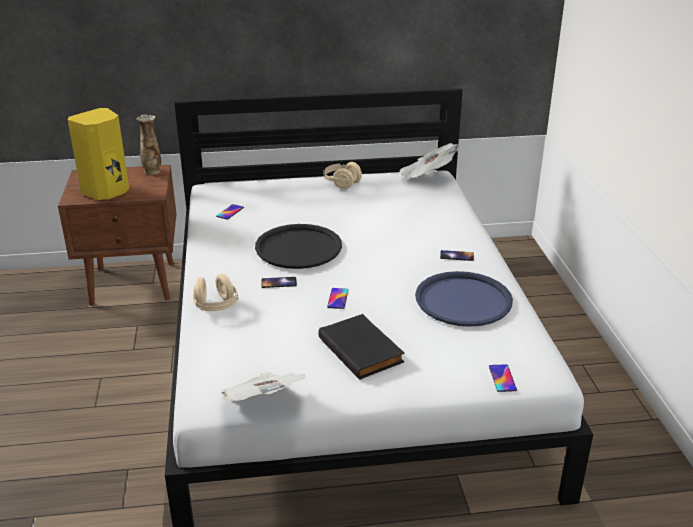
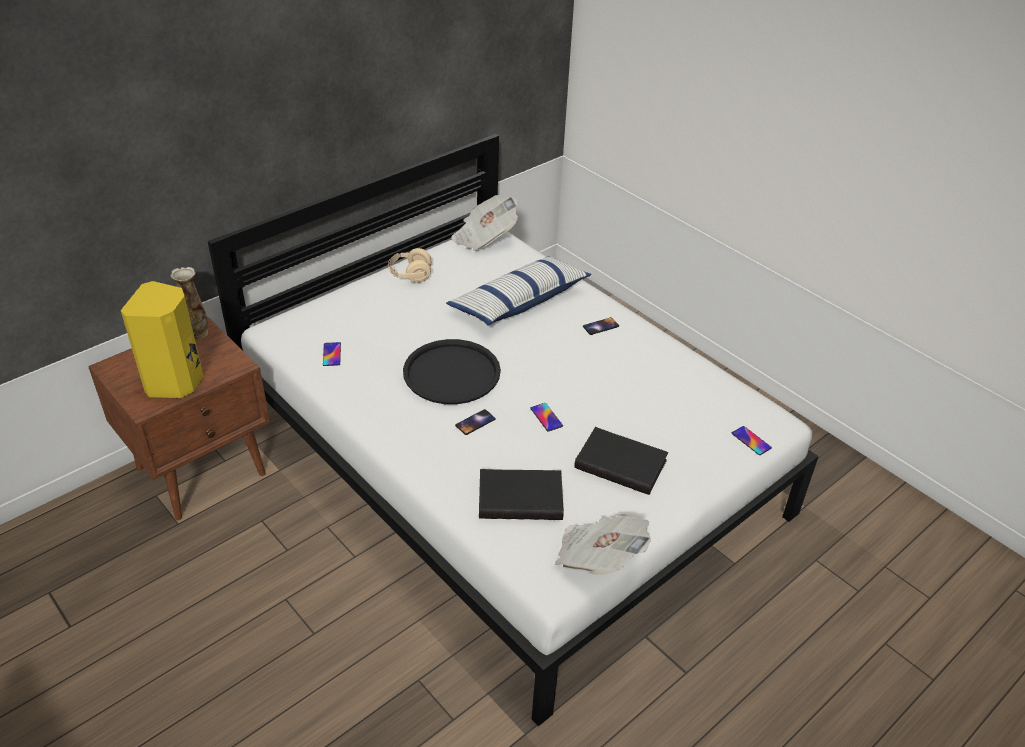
camera: 35 degrees left, 10 degrees up
(216, 306) = (444, 476): beige headphones -> none
(253, 340) = (521, 497): none -> black book
(406, 221) = (519, 302): none -> pillow
(463, 300) = (651, 374): blue tray -> none

